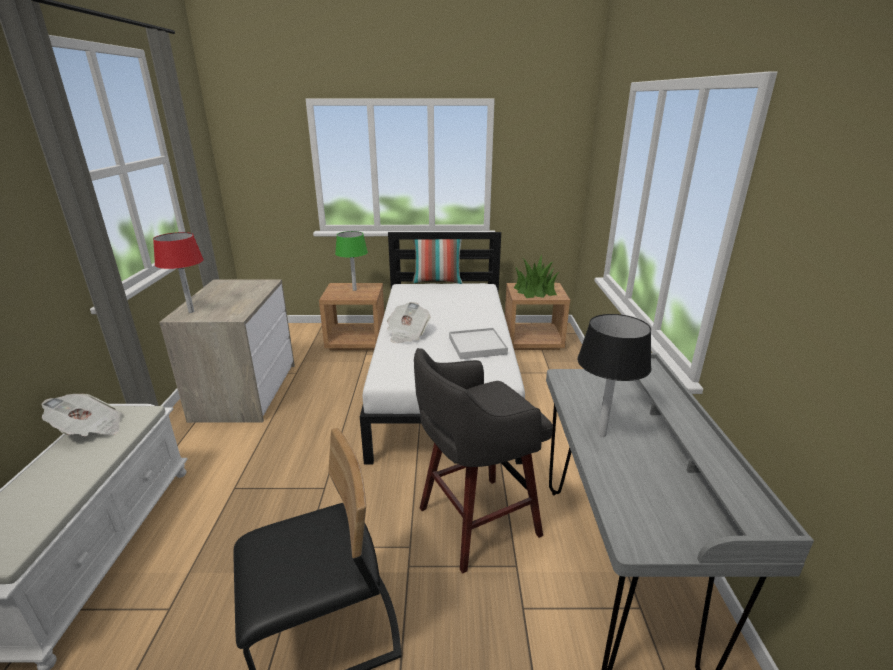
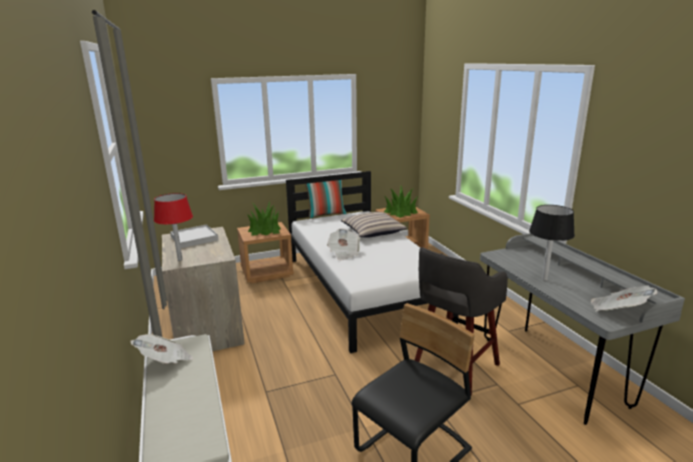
camera: 20 degrees left, 5 degrees down
(354, 290) = (264, 230): green table lamp -> potted plant
(470, 311) = (373, 231): none -> pillow
(477, 346) = (400, 252): white tray -> white tray (194, 238)
(675, 525) = (618, 311): none -> newspaper

